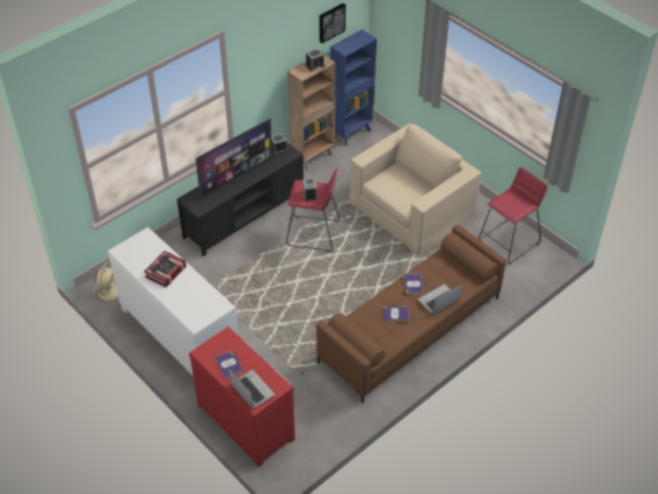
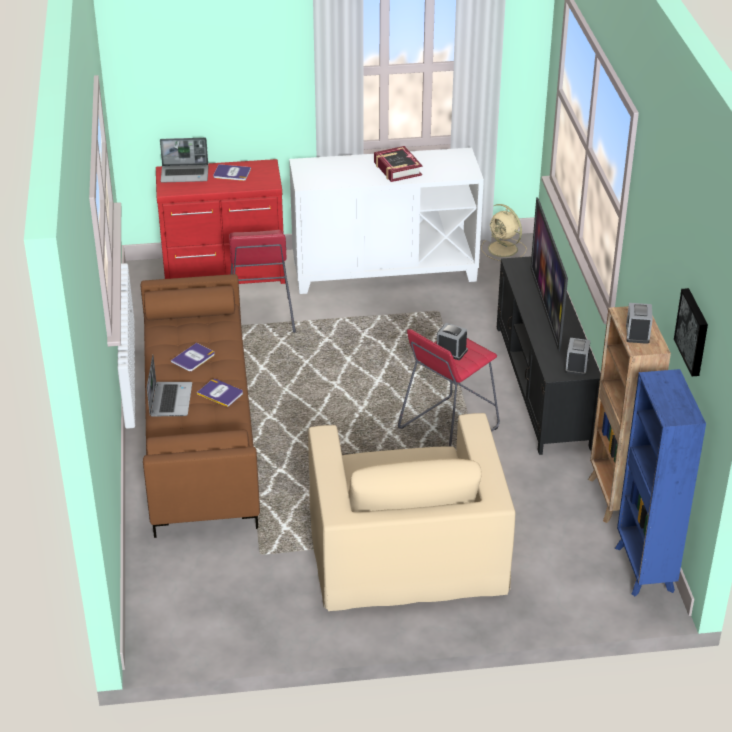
camera: 125 degrees right, 10 degrees down
(508, 242) = (234, 612): red stool -> red stool (261, 317)

